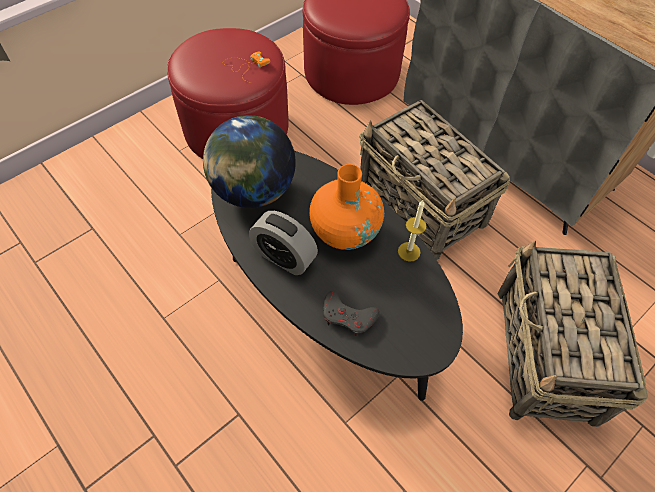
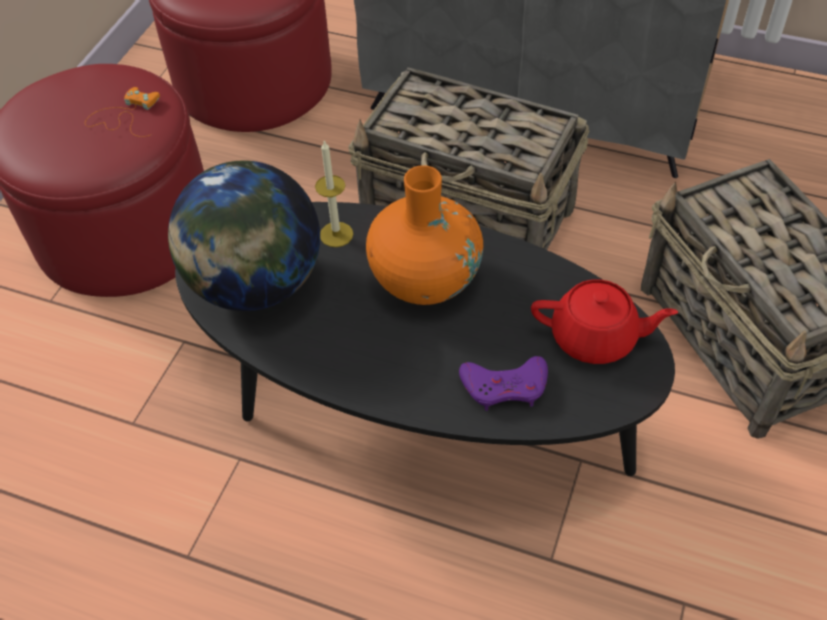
camera: 25 degrees left, 5 degrees down
(284, 257) = (363, 352): alarm clock -> none
(348, 316) = (505, 386): grey game controller -> purple game controller
(409, 251) = (528, 267): candle -> candle (336, 234)
(420, 314) = (595, 338): none -> red teapot

